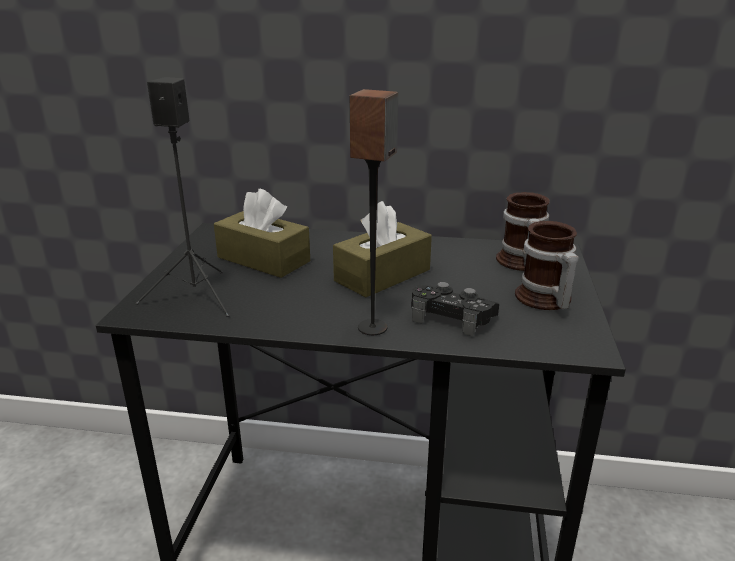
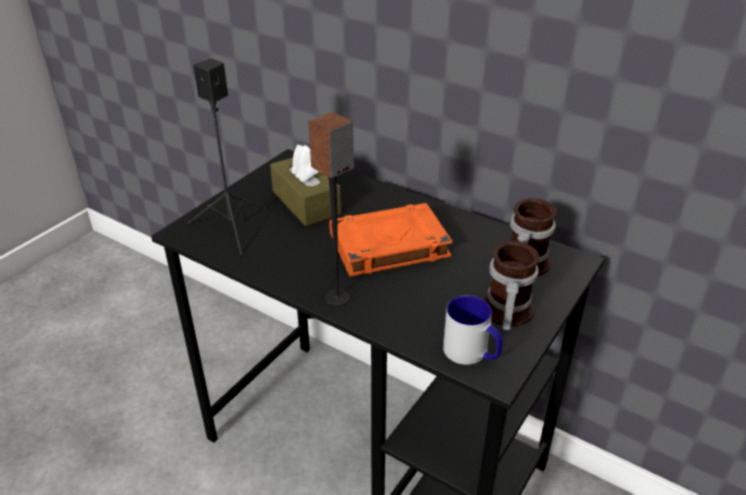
camera: 25 degrees right, 10 degrees up
(382, 275) = (388, 246): brown tissue box -> orange book
(452, 317) = (409, 306): black game controller -> none
(549, 338) = (472, 353): none -> mug

